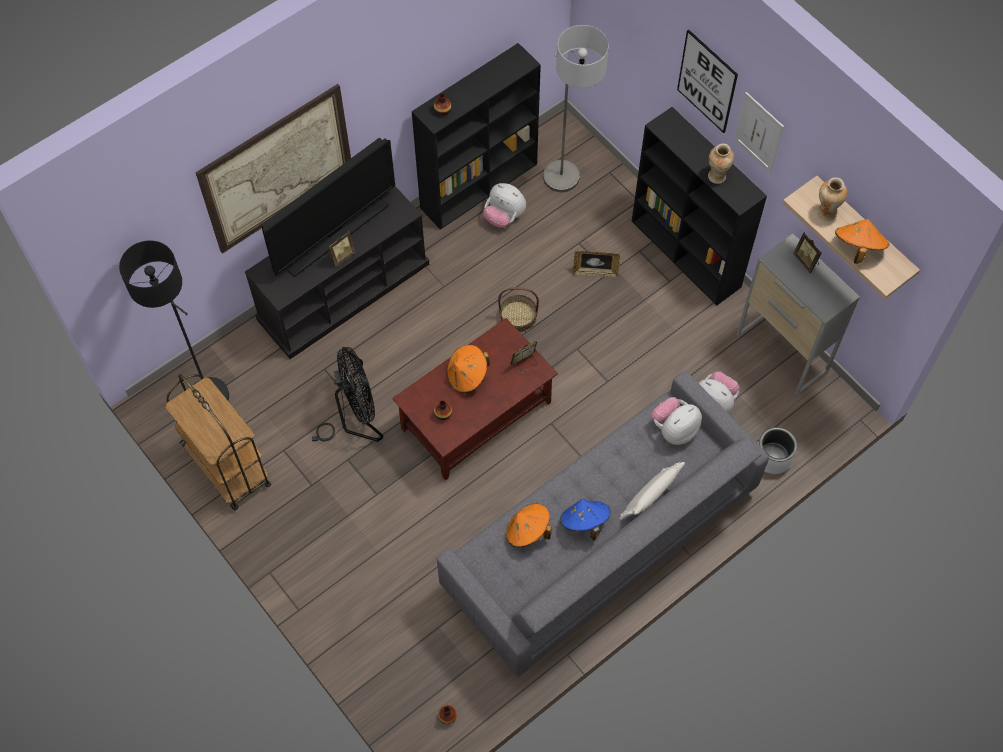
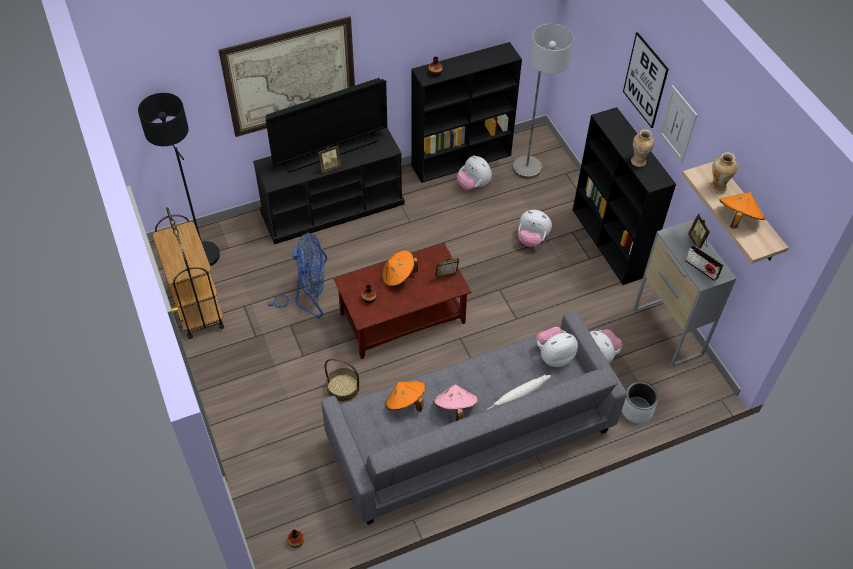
camera: 15 degrees right, 10 degrees down
(352, 412) = (307, 292): black fan -> blue fan
(518, 316) = (460, 256): basket -> basket (343, 387)
(584, 522) = (455, 407): blue hat -> pink hat
(595, 272) = (532, 239): picture frame -> plush toy
(819, 295) = (701, 269): none -> radio

